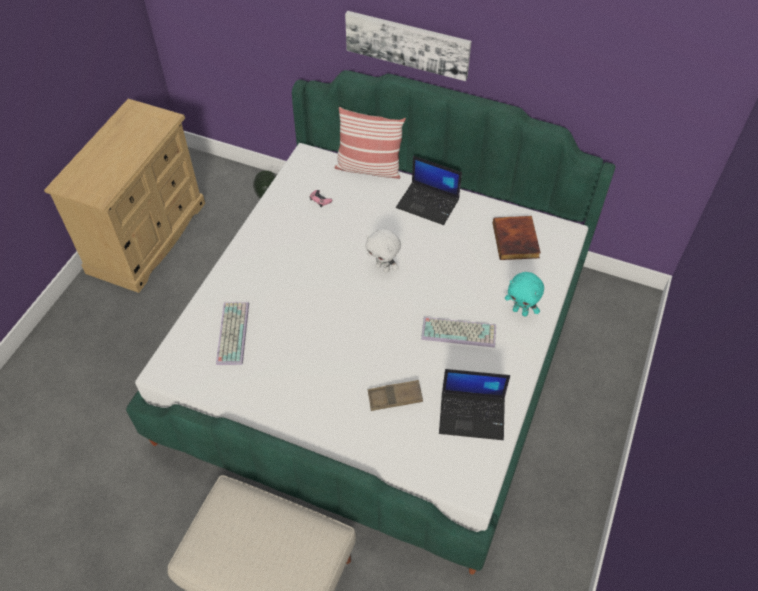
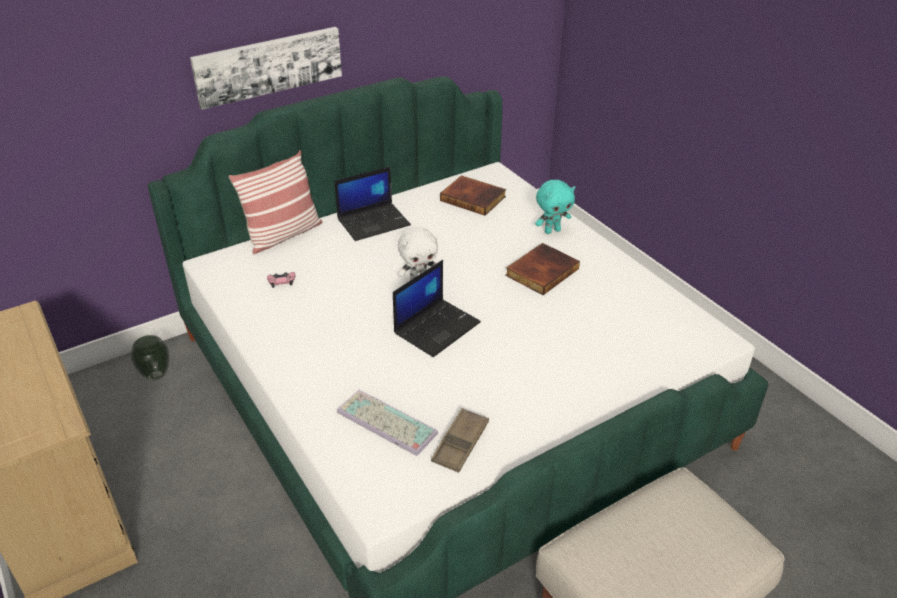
camera: 55 degrees left, 15 degrees down
(395, 398) = (581, 342): brown tray -> brown tray (460, 443)
(460, 331) = (541, 271): keyboard -> book
(473, 415) = (639, 305): laptop -> laptop (437, 327)

